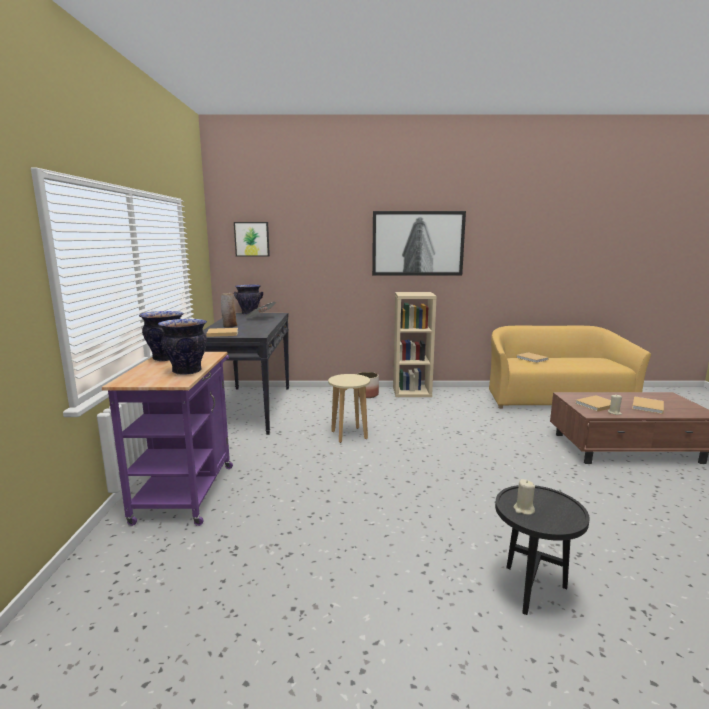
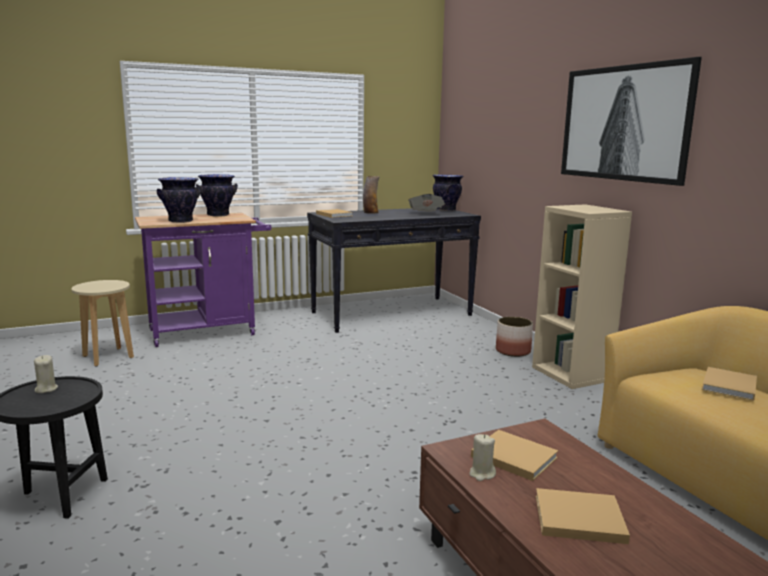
camera: 65 degrees right, 0 degrees up
(252, 239) = (466, 119): picture -> none
(349, 435) = (370, 363): beige stool -> beige stool (108, 357)

